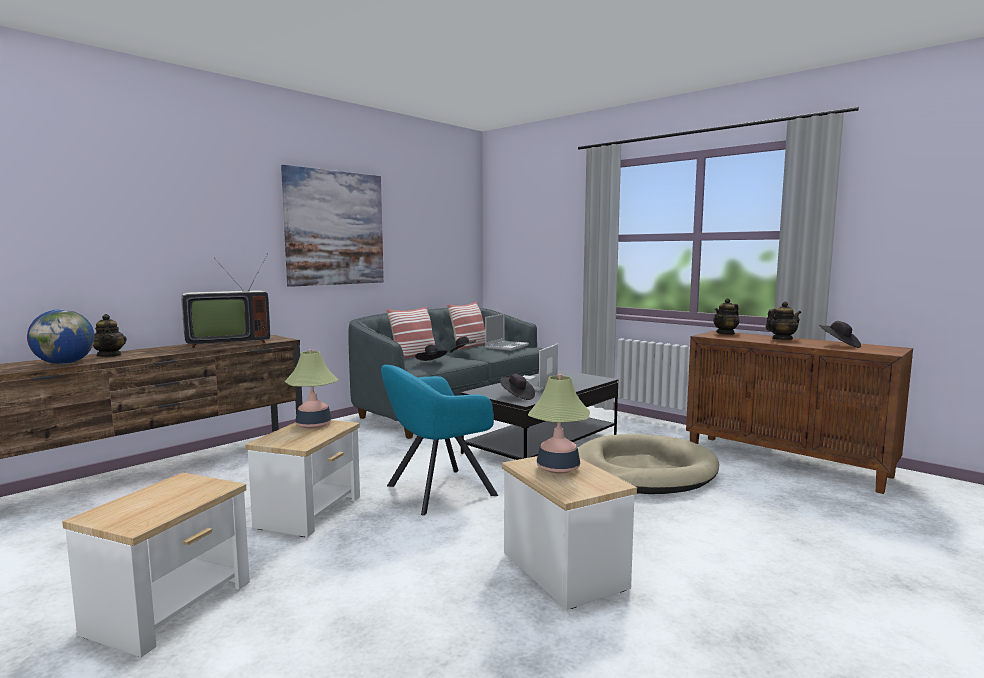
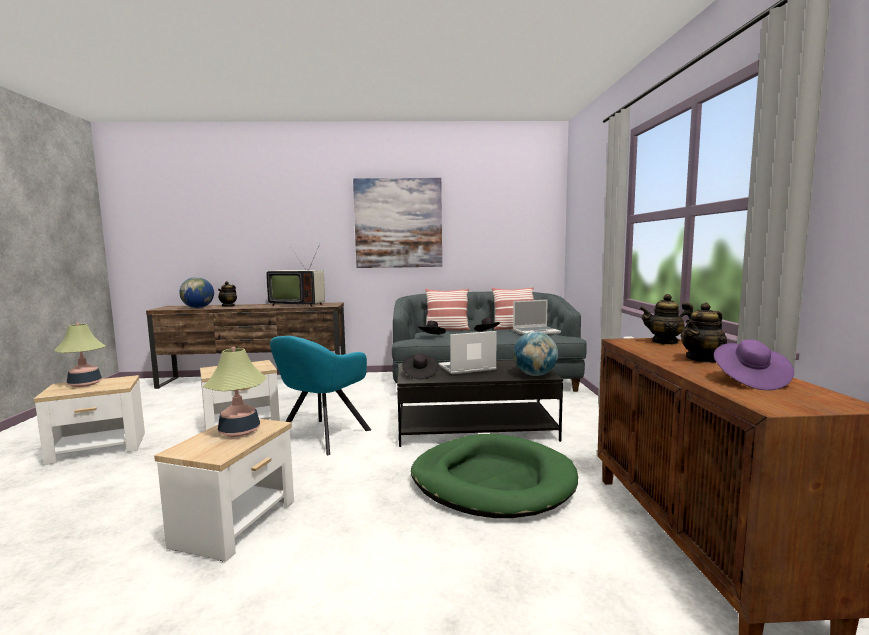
camera: 45 degrees right, 0 degrees up
(313, 425) = (255, 365): table lamp -> table lamp (85, 384)
(437, 491) = (321, 437): turquoise armchair -> turquoise armchair turned 75 degrees counterclockwise
(594, 380) = (535, 375): none -> globe
(641, 471) = (492, 481): beige dog bed -> green dog bed
(781, 339) = (702, 359): teapot -> teapot turned 120 degrees clockwise
(839, 345) = (749, 381): black hat -> purple hat

